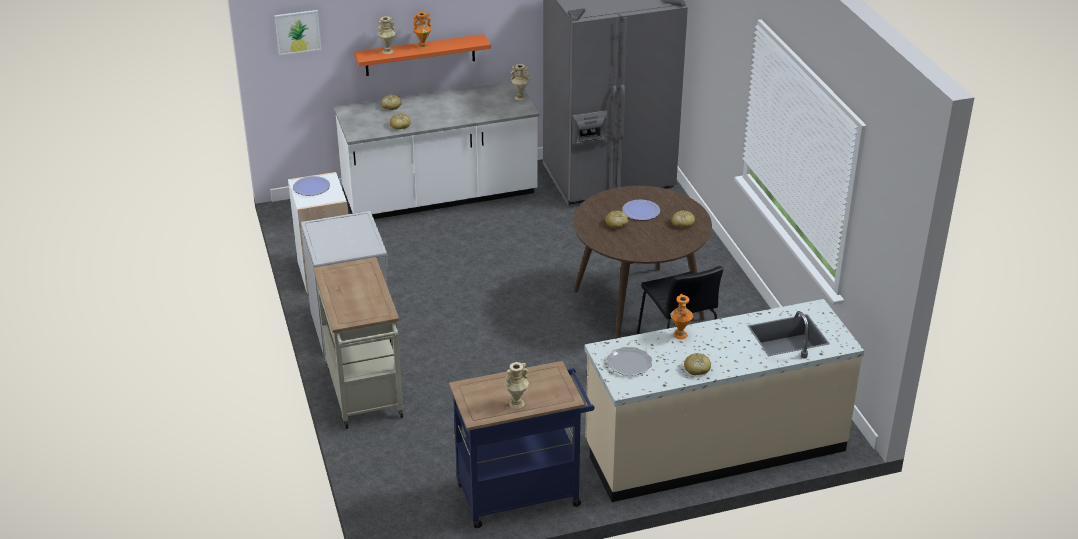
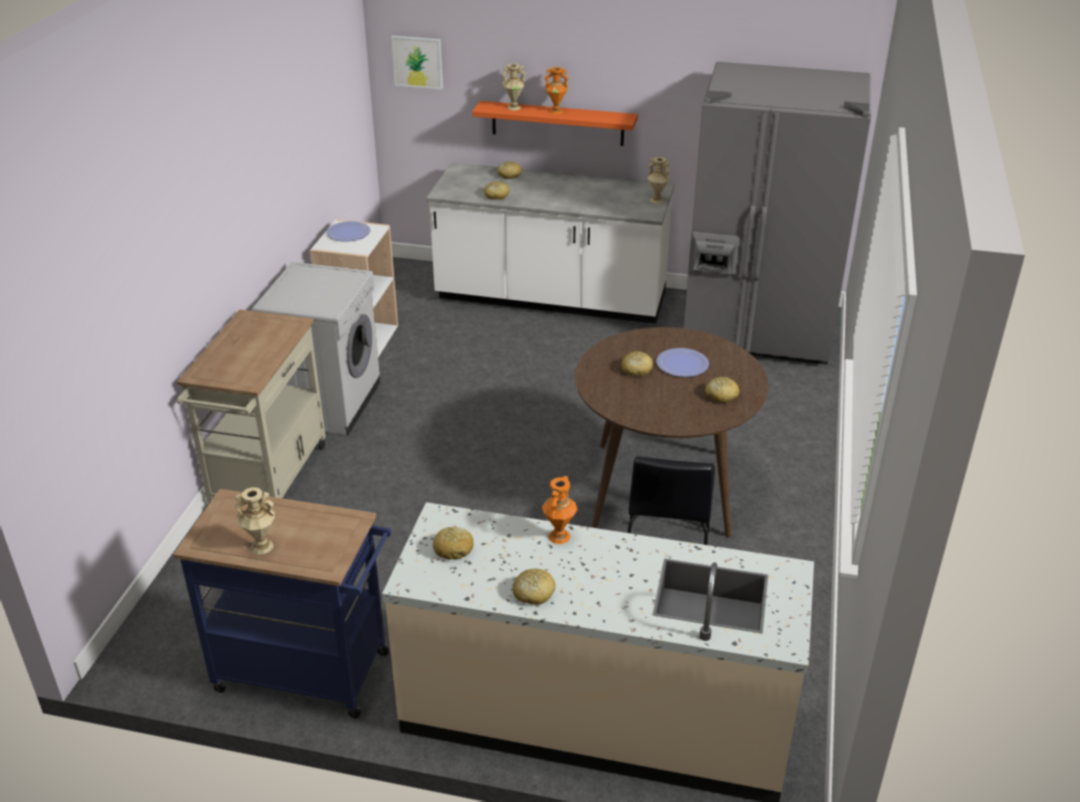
camera: 30 degrees right, 0 degrees up
(629, 363) = (453, 549): plate -> bread

